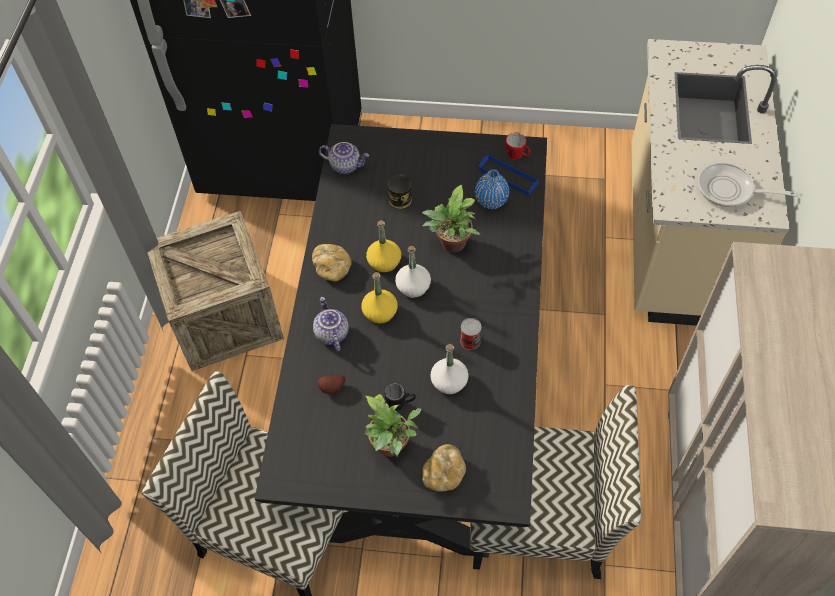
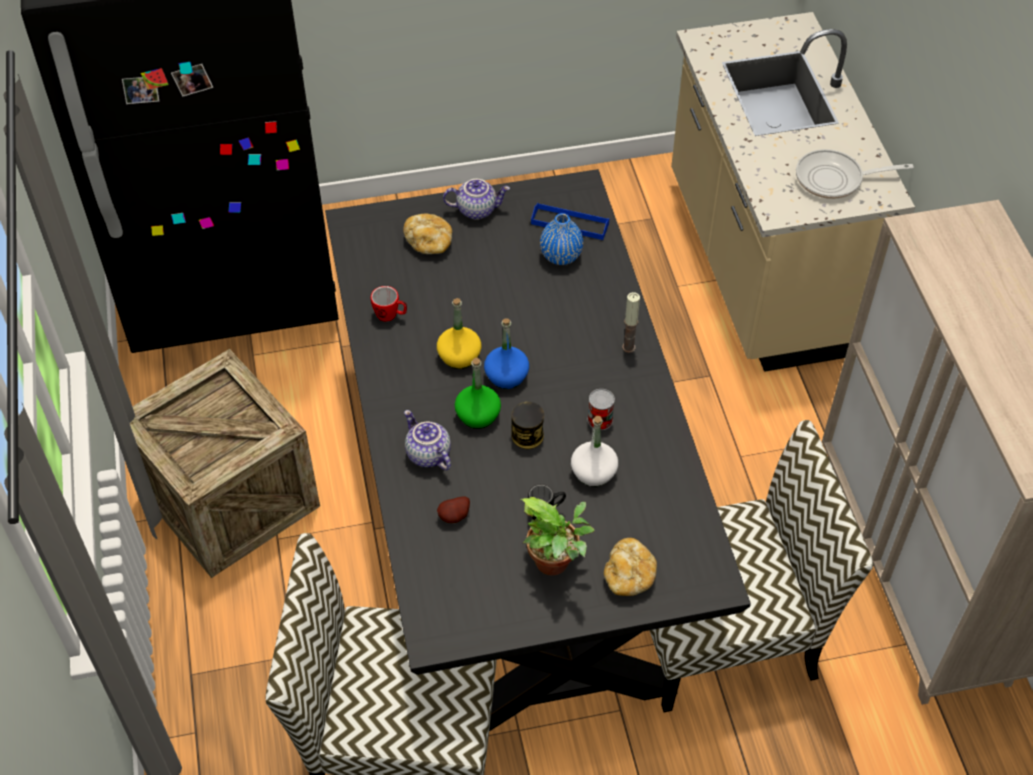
camera: 20 degrees left, 5 degrees down
(332, 268) = (397, 378): bread -> bread (429, 243)
(345, 165) = (364, 255): teapot -> teapot (477, 209)
(380, 312) = (478, 415): yellow bottle -> green bottle
(400, 199) = (449, 279): can -> can (527, 435)
(413, 287) = (506, 376): white bottle -> blue bottle
(452, 246) = (534, 318): potted plant -> none
(515, 288) = (628, 347): none -> candle
(517, 155) = (571, 196): mug -> mug (390, 315)

